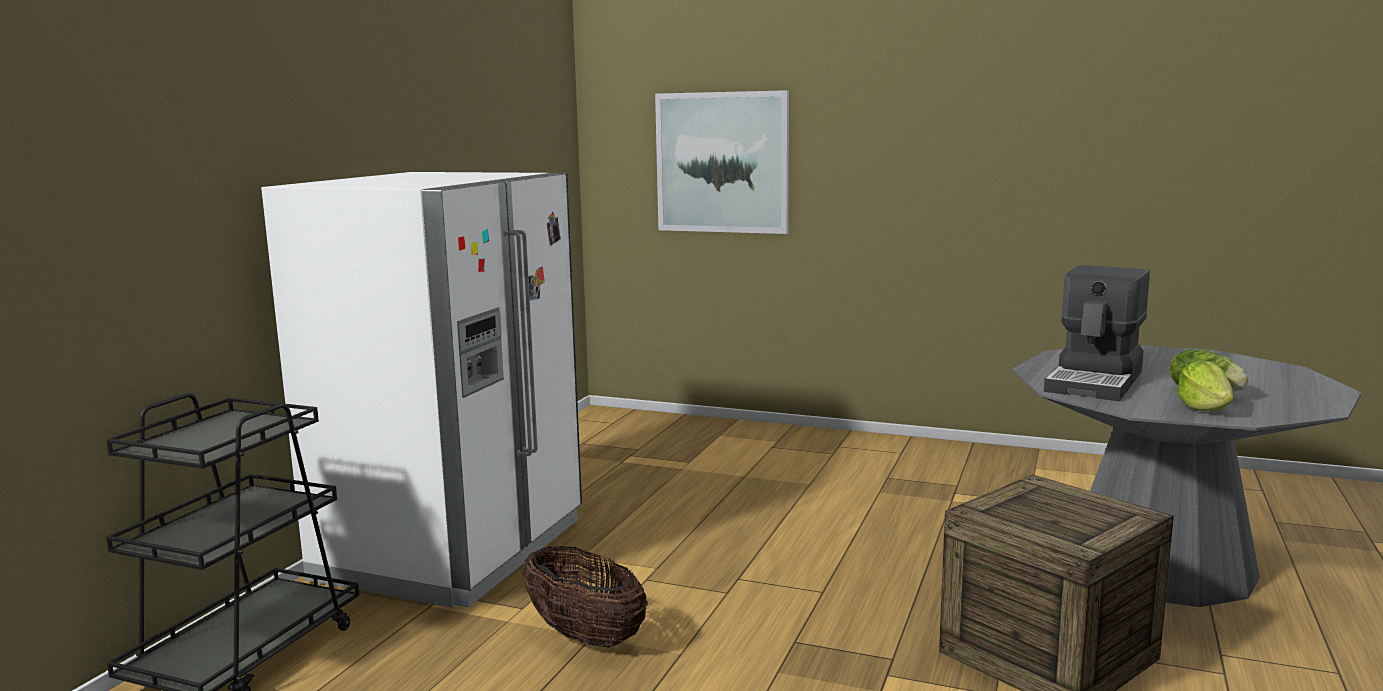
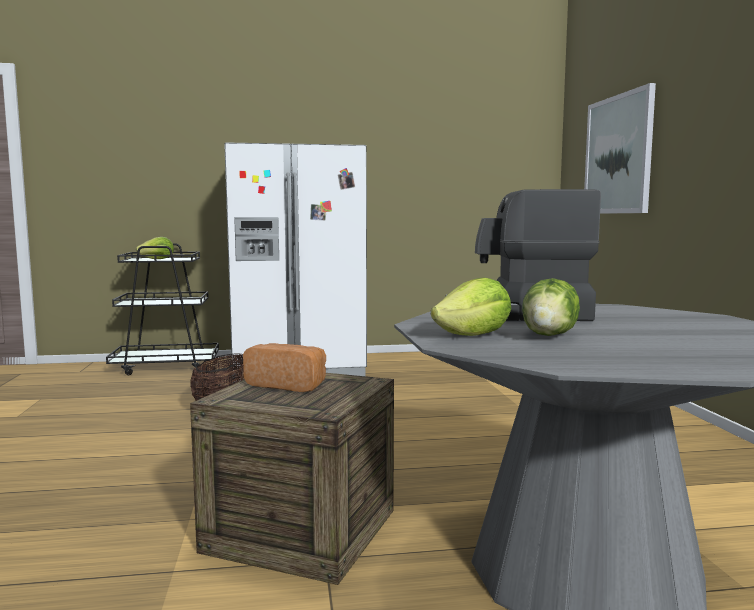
camera: 60 degrees right, 5 degrees down
(225, 437) = (158, 259): none -> lettuce
(1034, 513) = (288, 384): none -> bread

